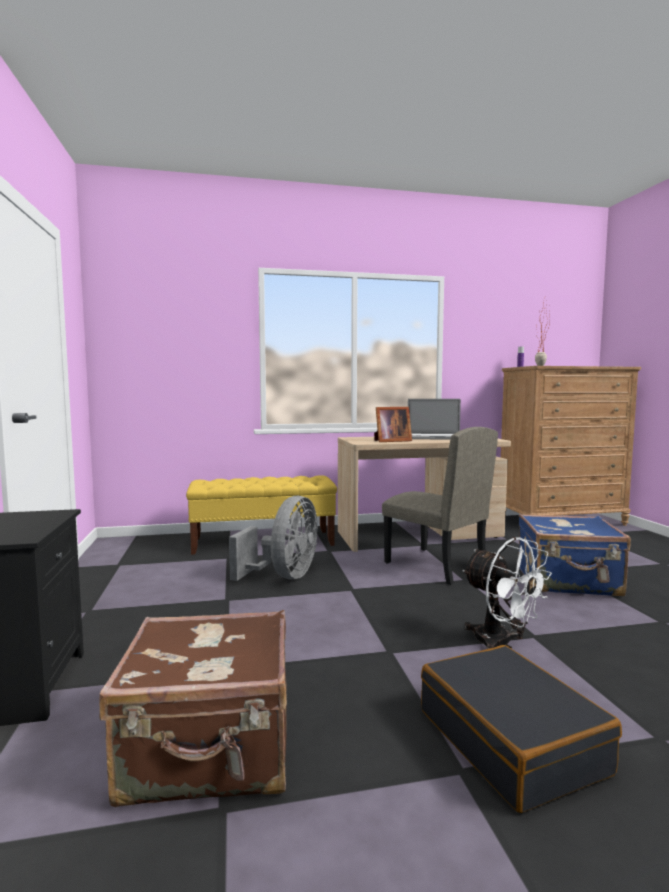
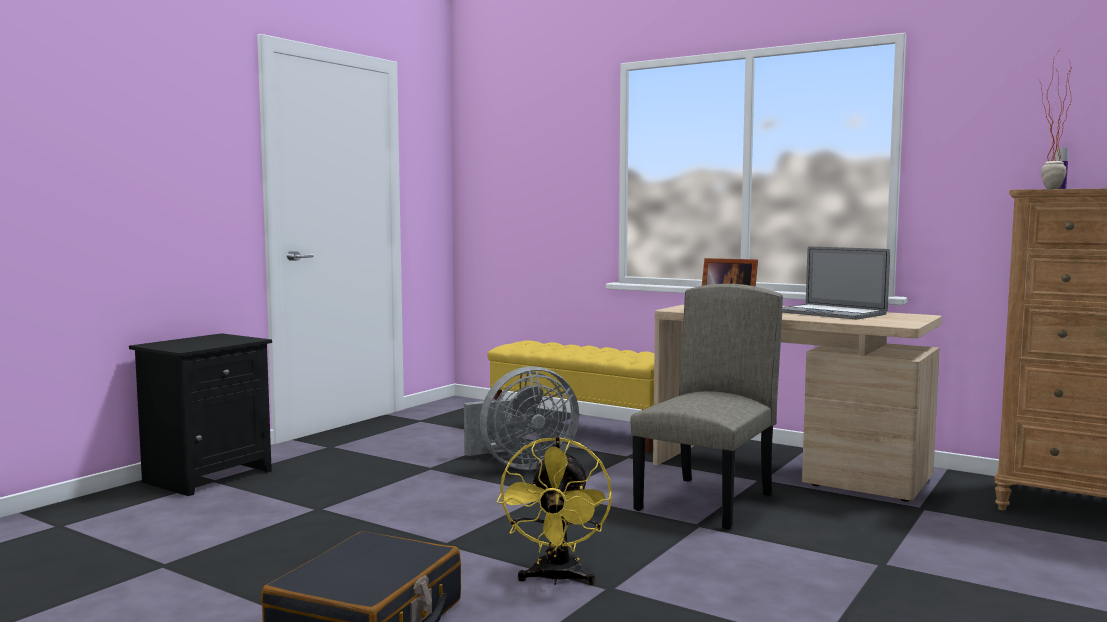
camera: 45 degrees right, 0 degrees up
(211, 752) = (213, 542): brown suitcase -> none
(435, 565) = (706, 502): beige chair -> beige chair turned 150 degrees counterclockwise
(501, 644) = (556, 579): white fan -> yellow fan
(568, 582) = (836, 571): blue suitcase -> none

